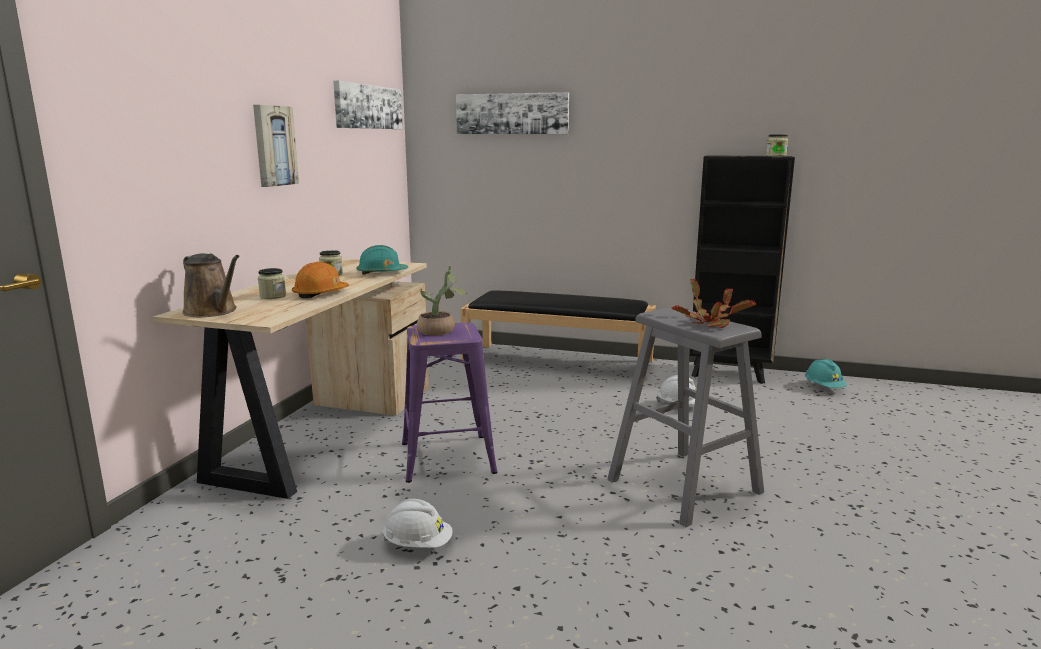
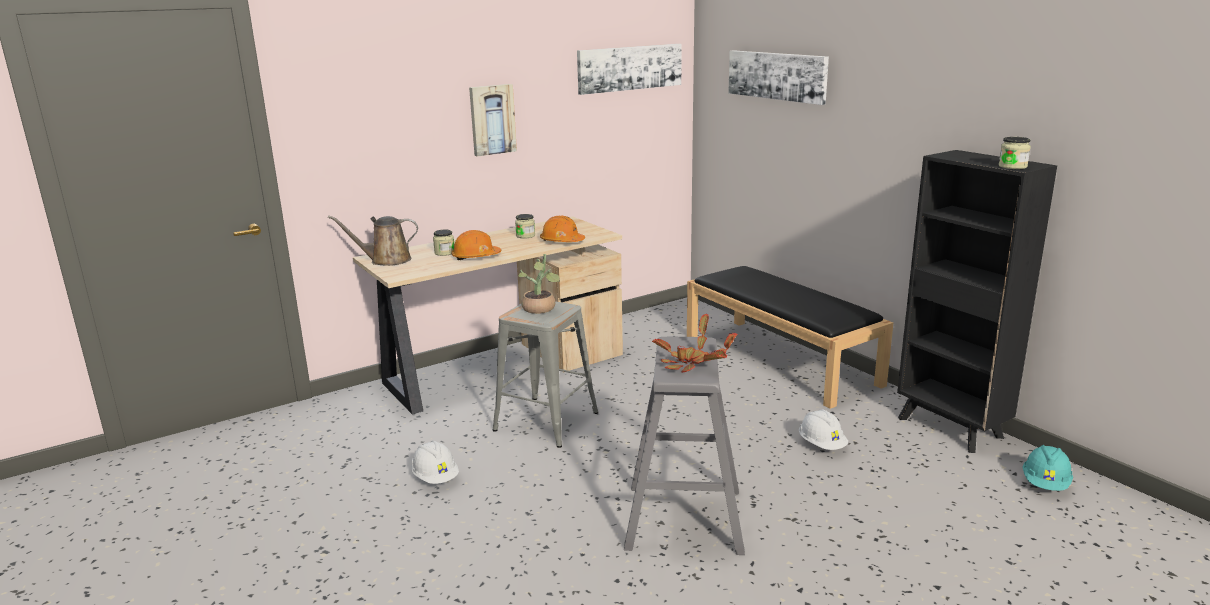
camera: 40 degrees right, 5 degrees up
(213, 312) = (386, 260): brown watering can -> brown watering can turned 90 degrees clockwise
(381, 273) = (562, 241): turquoise hard hat -> orange hard hat
(448, 457) = (547, 421): purple stool -> grey stool

